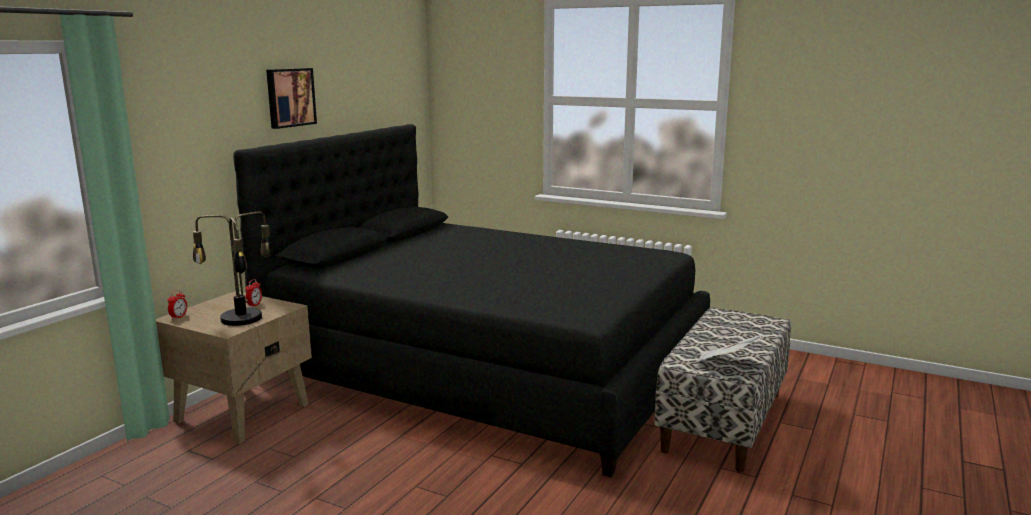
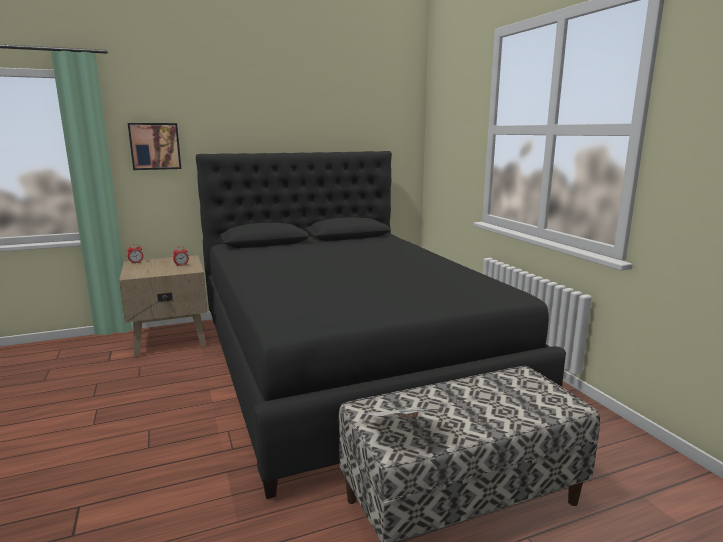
camera: 40 degrees right, 0 degrees up
(241, 319) = (154, 271): table lamp -> none
(290, 97) = (263, 120): picture -> picture (155, 146)

